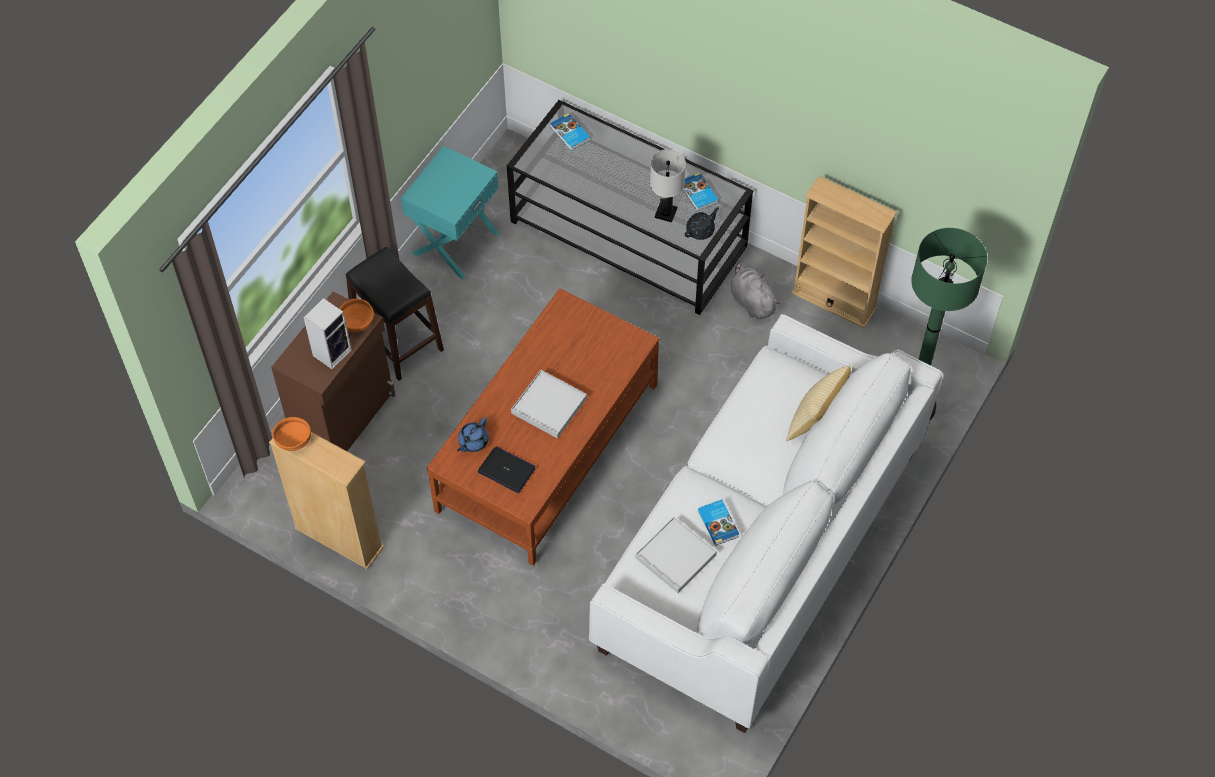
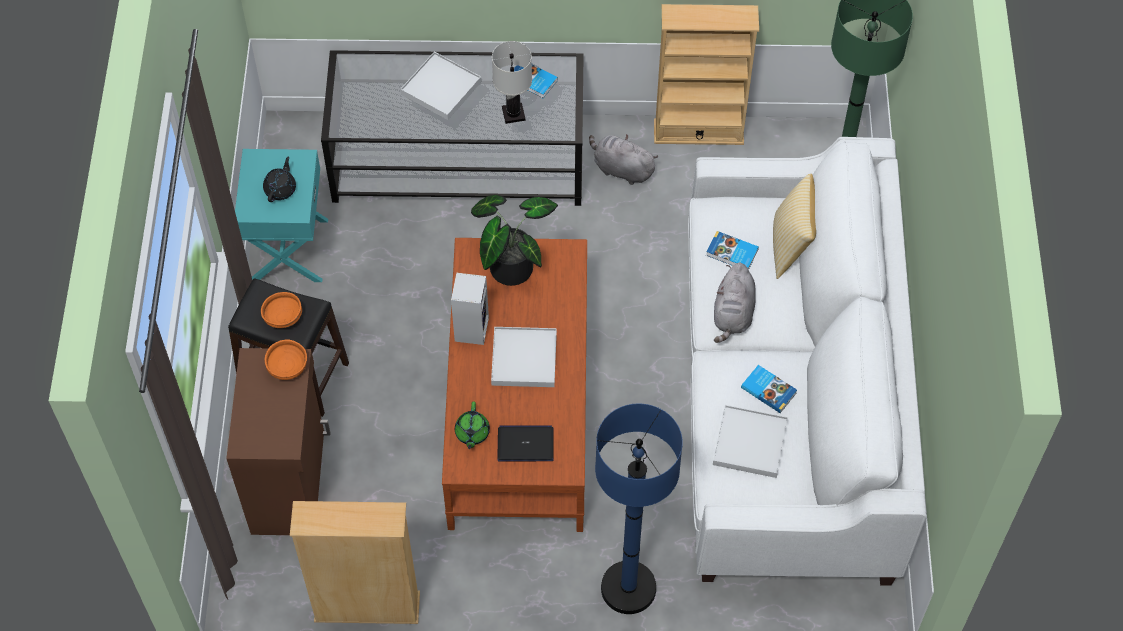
camera: 30 degrees left, 0 degrees up
(293, 440) = (315, 519): orange bowl -> orange bowl (283, 317)
(332, 352) = (282, 410): speaker -> speaker (471, 328)
(473, 442) = (472, 433): blue teapot -> green teapot
(539, 626) = (628, 588): none -> blue floor lamp
(569, 134) = (364, 79): book -> book (732, 253)
(588, 328) = (510, 263): none -> potted plant
(623, 167) = (440, 88): none -> white tray
(701, 230) = (559, 115): black teapot -> black teapot (280, 189)
(732, 451) = (733, 314): none -> grey plush toy

